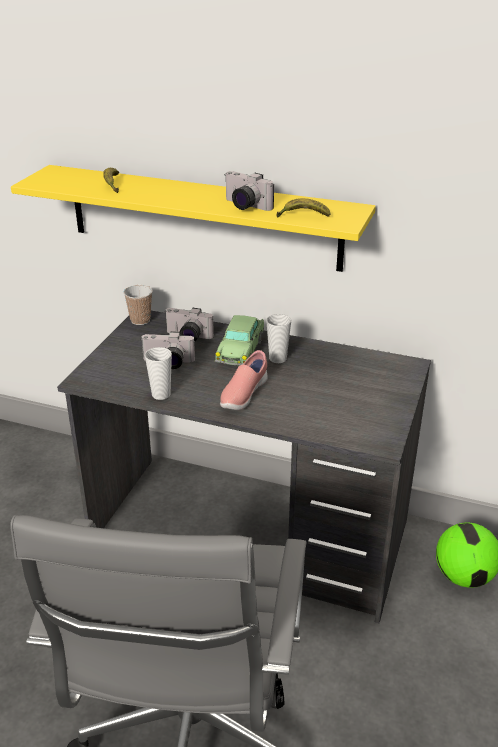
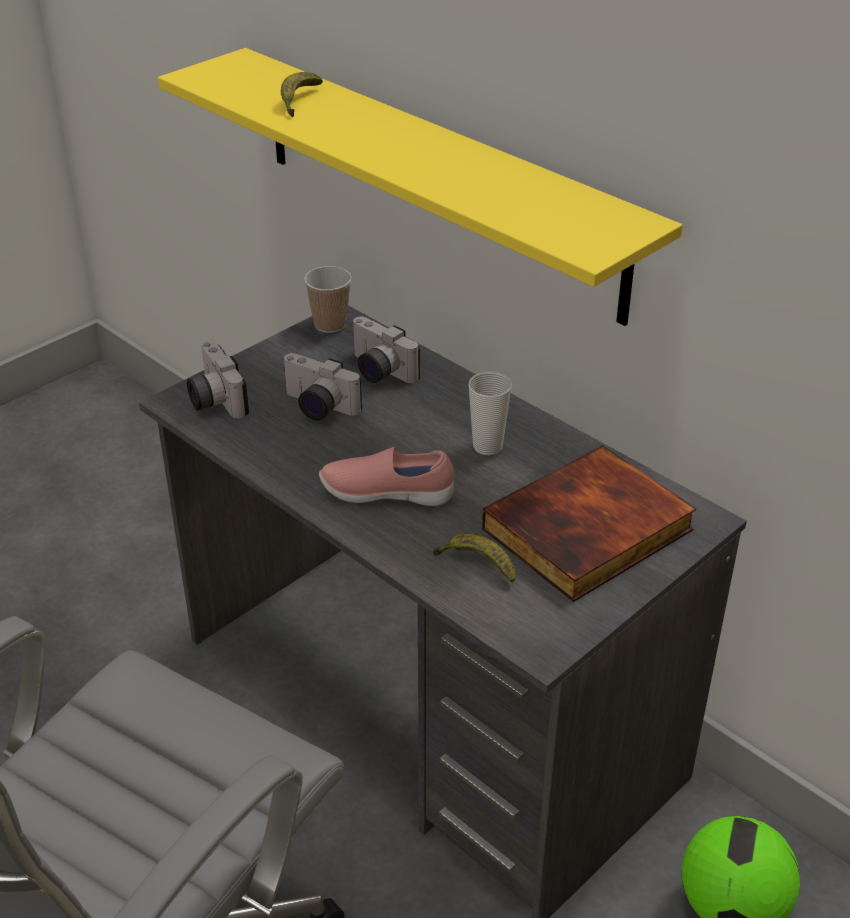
camera: 25 degrees right, 5 degrees up
(161, 394) = (268, 457): cup -> none
(240, 350) = (440, 416): toy car -> none
(243, 395) = (387, 494): pink shoe -> pink shoe turned 45 degrees clockwise
(244, 206) = (458, 181): camera -> camera (213, 399)
(303, 216) = (534, 220): banana -> banana (477, 564)
(362, 385) = (589, 532): none -> book

